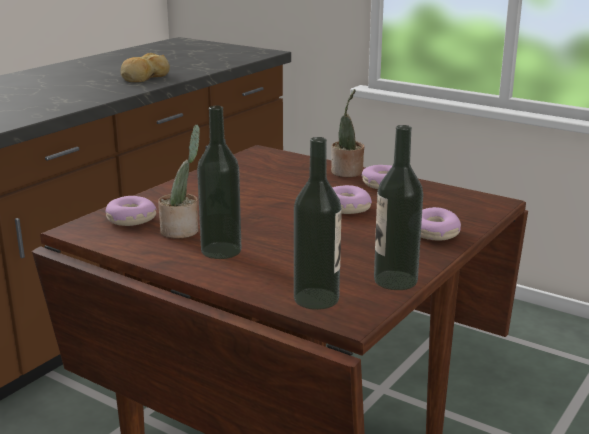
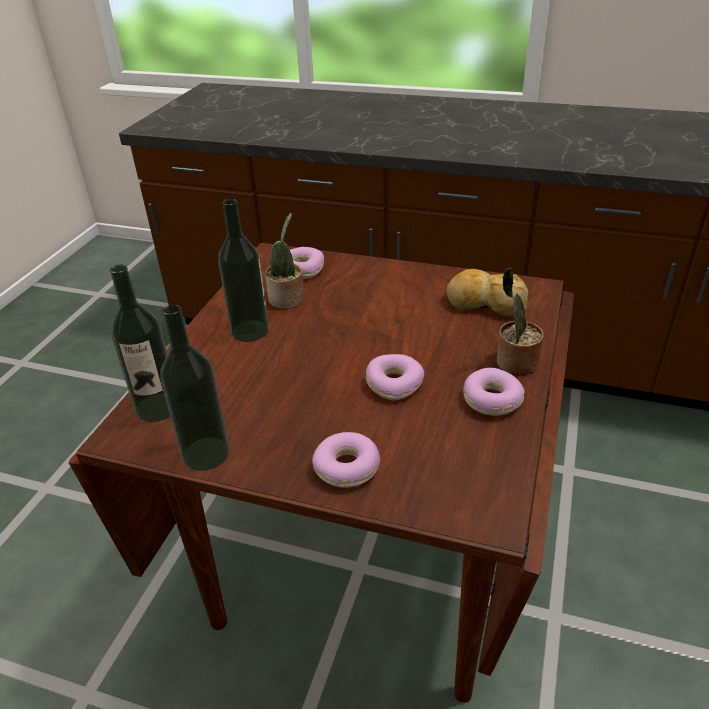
camera: 75 degrees right, 15 degrees up
(144, 77) = (635, 155): bread -> bread (485, 303)

